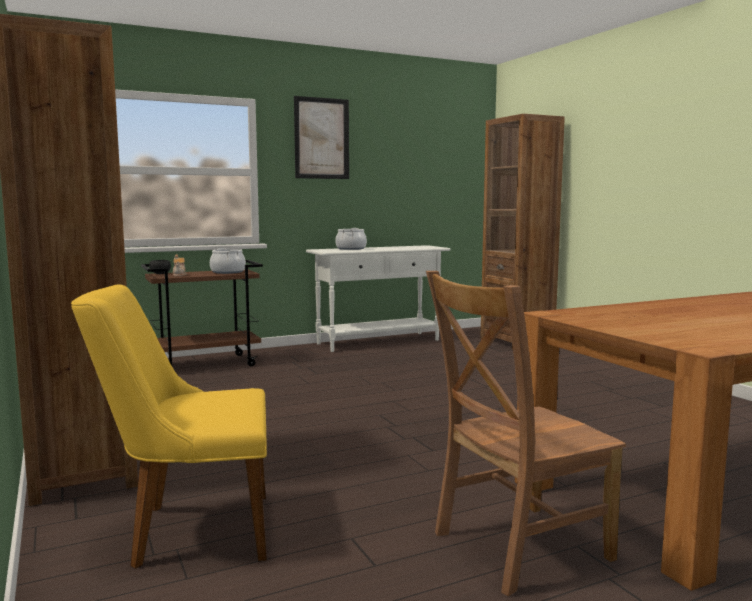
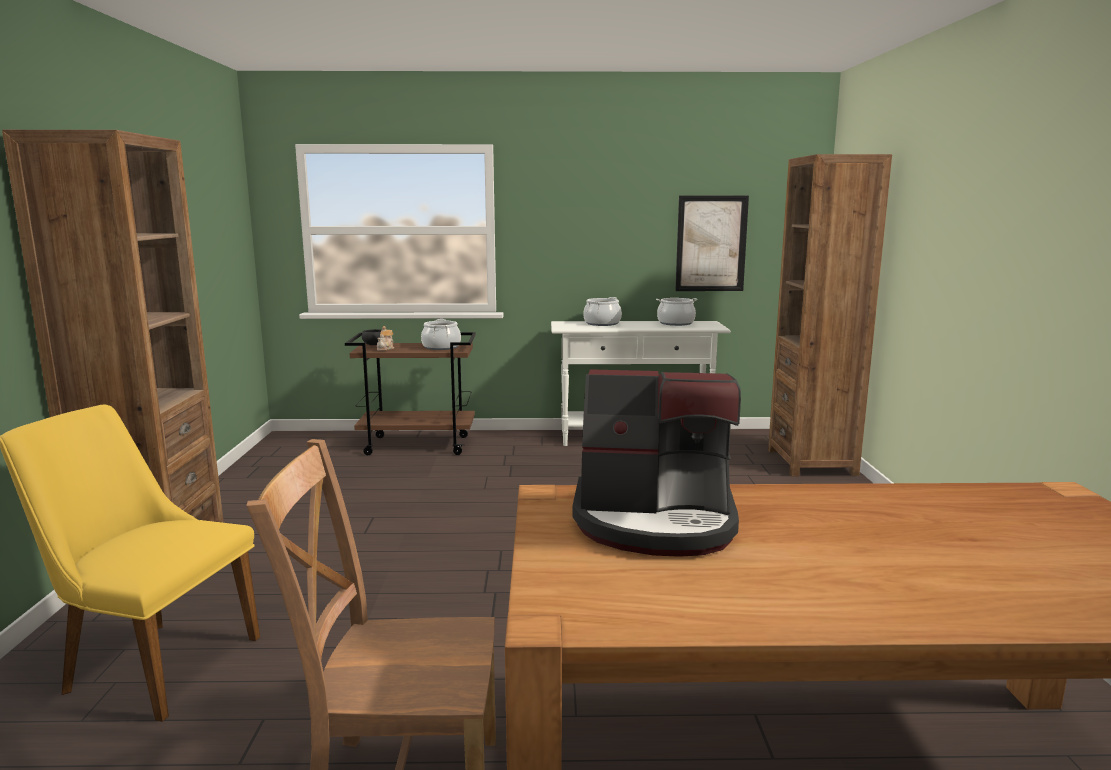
camera: 25 degrees right, 5 degrees up
(321, 138) = (575, 187): picture -> picture (711, 243)
(404, 247) = (675, 323): none -> cooking pot
(643, 316) = (655, 521): none -> coffee machine

